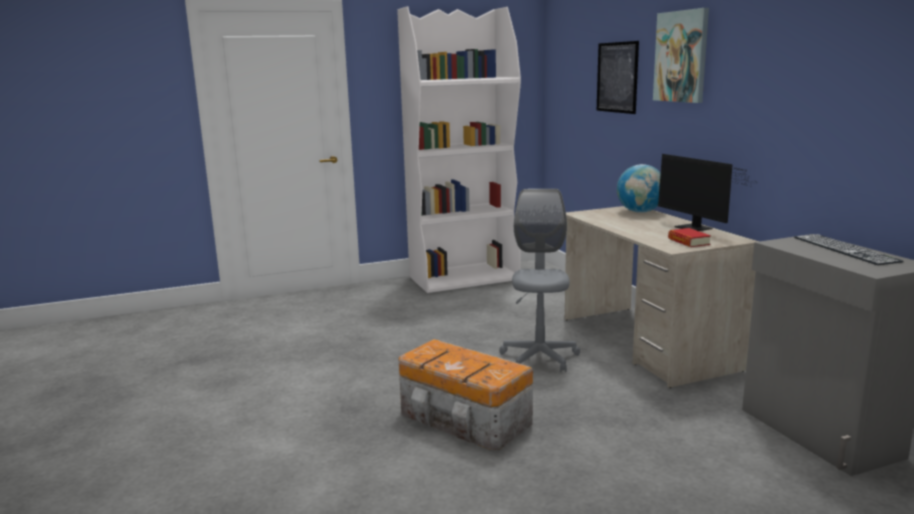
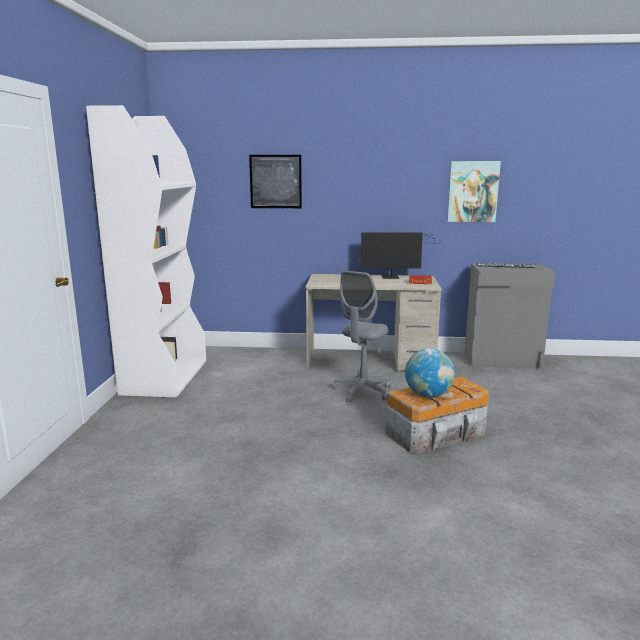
camera: 65 degrees left, 0 degrees up
(539, 358) = (362, 391): grey office chair -> grey office chair turned 90 degrees counterclockwise
(640, 212) = (334, 276): globe -> globe (428, 395)
(681, 56) = (350, 167): picture -> picture (472, 191)

